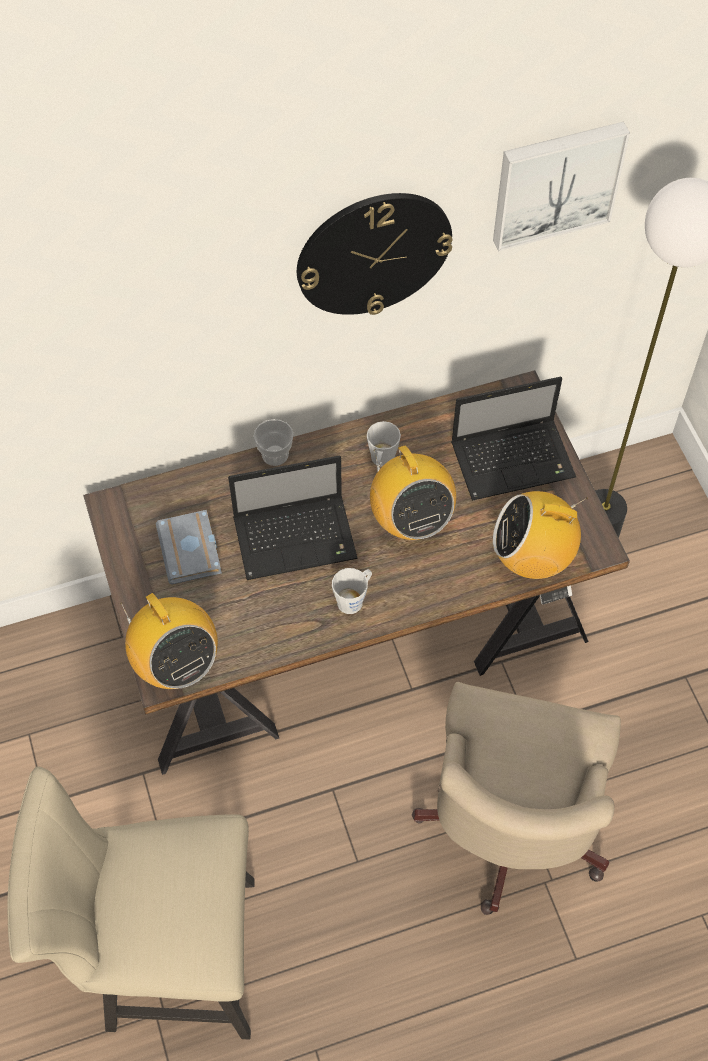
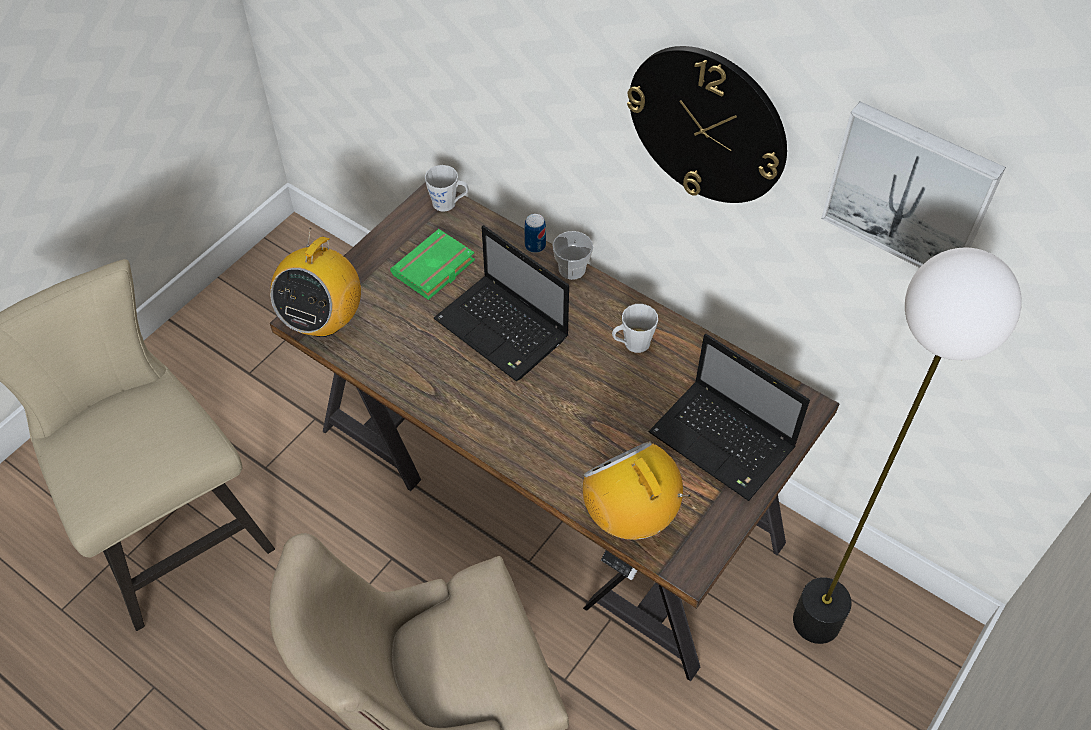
camera: 55 degrees right, 5 degrees down
(192, 551) = (434, 270): grey book -> green book
(229, 465) = (535, 246): none -> can
(353, 599) = (476, 403): grey mug -> grey mug (448, 203)
(410, 520) = (590, 399): radio -> none

